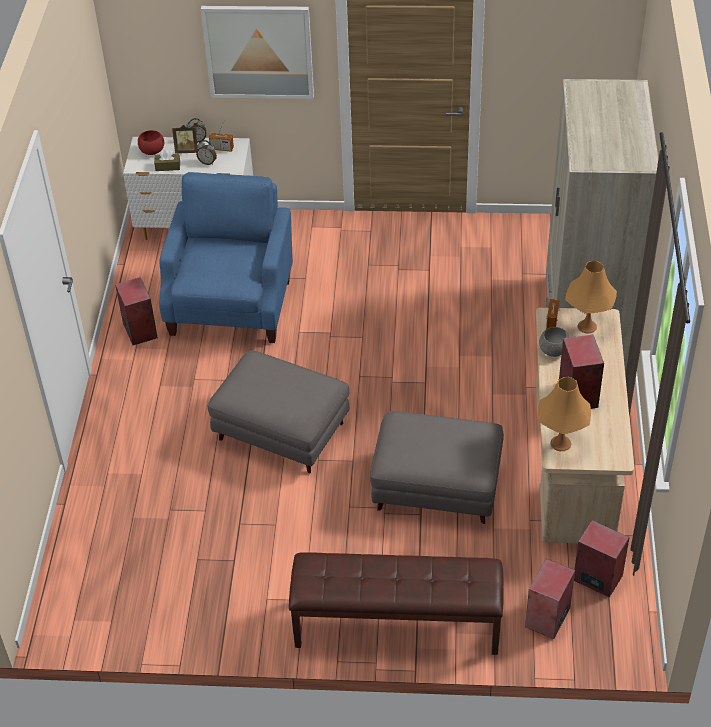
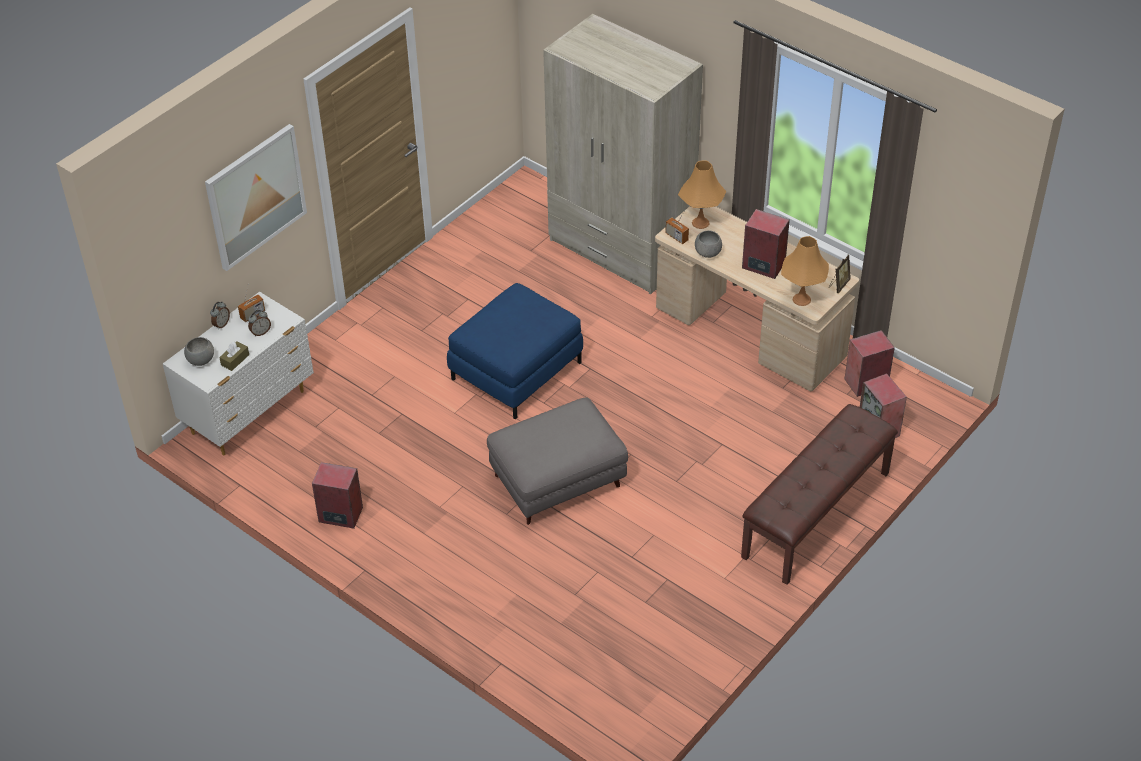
camera: 55 degrees left, 0 degrees up
(152, 151) = (200, 360): red bowl -> grey bowl
(187, 150) = (228, 337): picture frame -> picture frame (838, 285)
(231, 304) = (374, 438): blue armchair -> none
(378, 341) = (516, 370): none -> blue ottoman
(436, 488) = (705, 421): grey ottoman -> none

